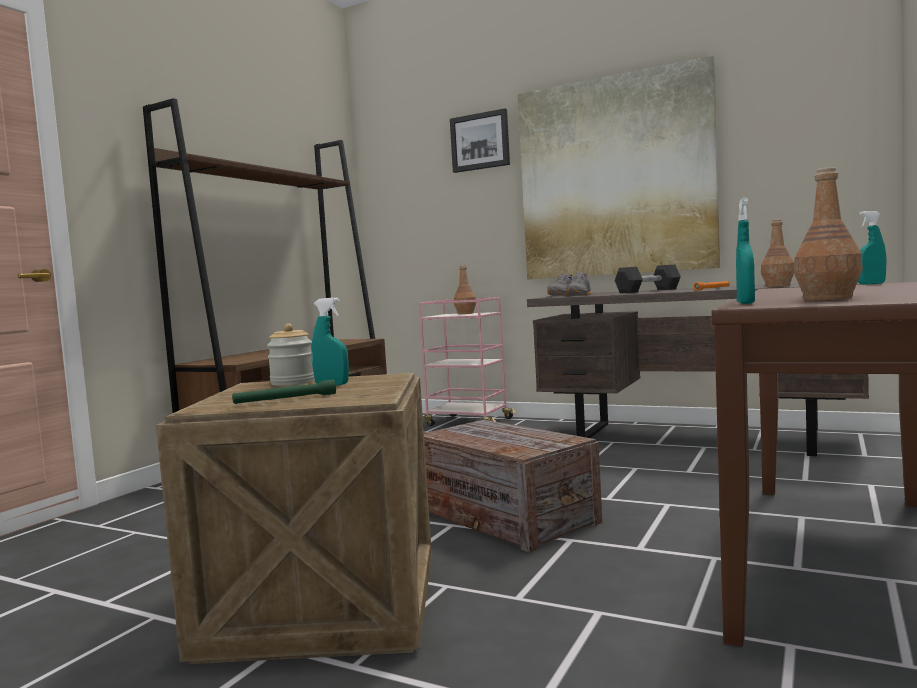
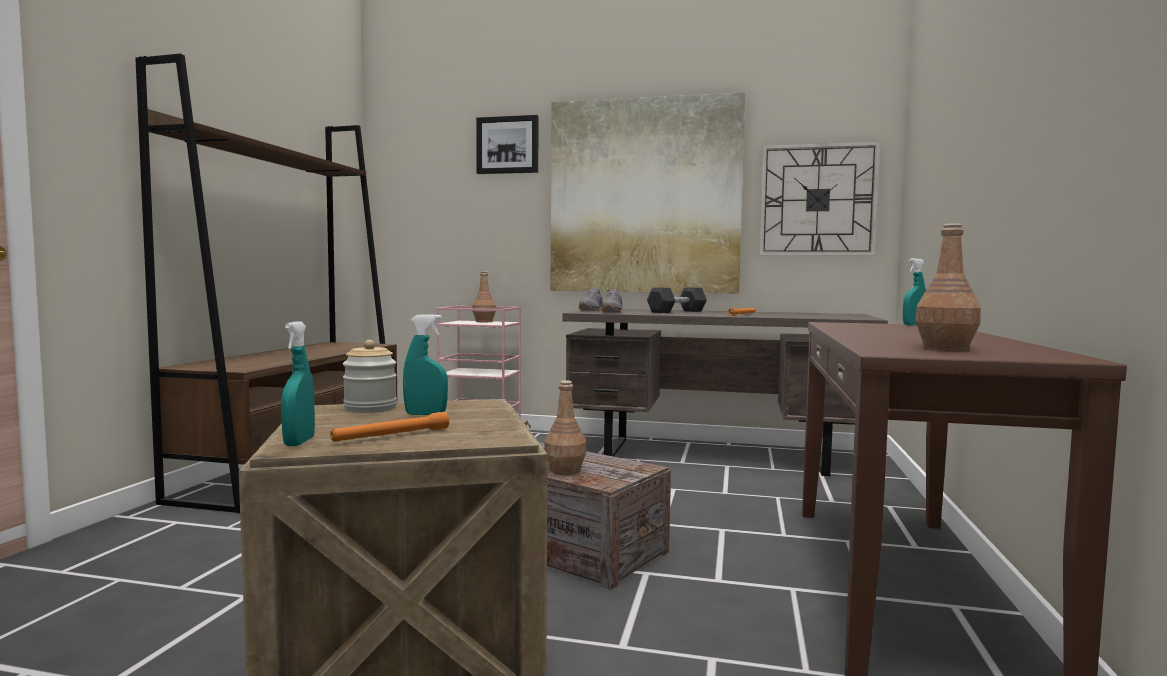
camera: 15 degrees left, 0 degrees up
(285, 400) = (391, 436): green flashlight -> orange flashlight
(745, 303) = (874, 348): turquoise spray bottle -> turquoise spray bottle (299, 442)
(778, 286) = (803, 316): brown bottle -> brown bottle (565, 470)
(802, 160) = (817, 200): none -> wall clock

